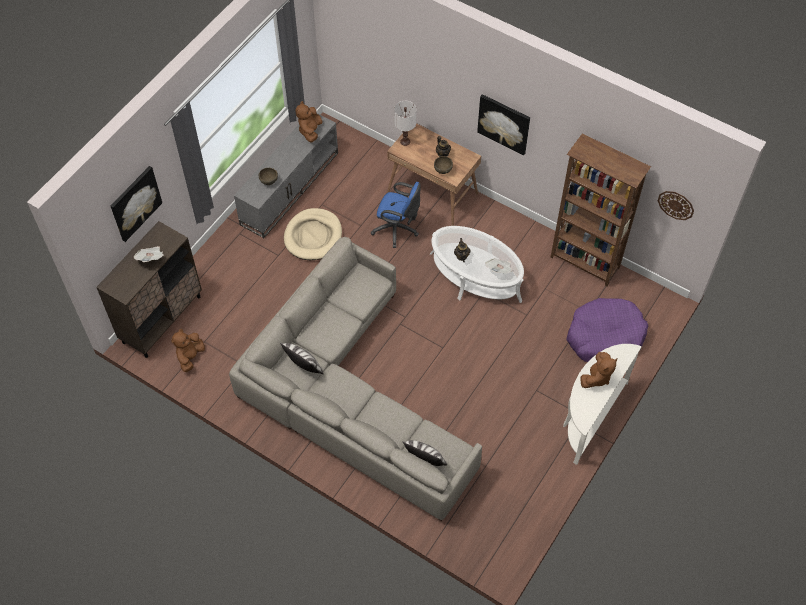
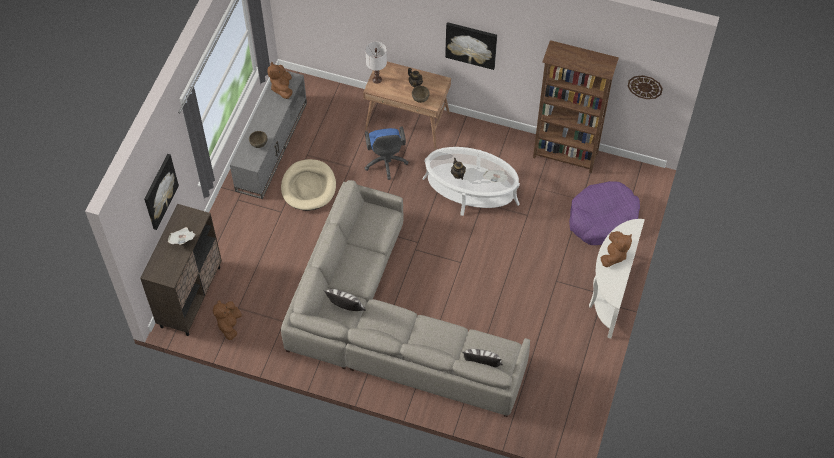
camera: 15 degrees left, 0 degrees up
(397, 229) = (385, 163): blue office chair -> blue office chair turned 75 degrees clockwise

